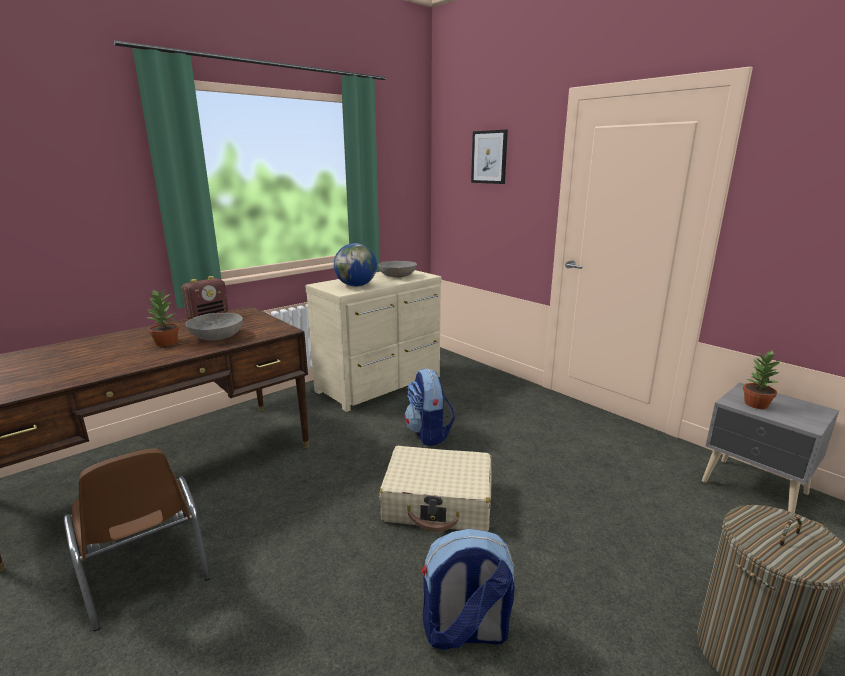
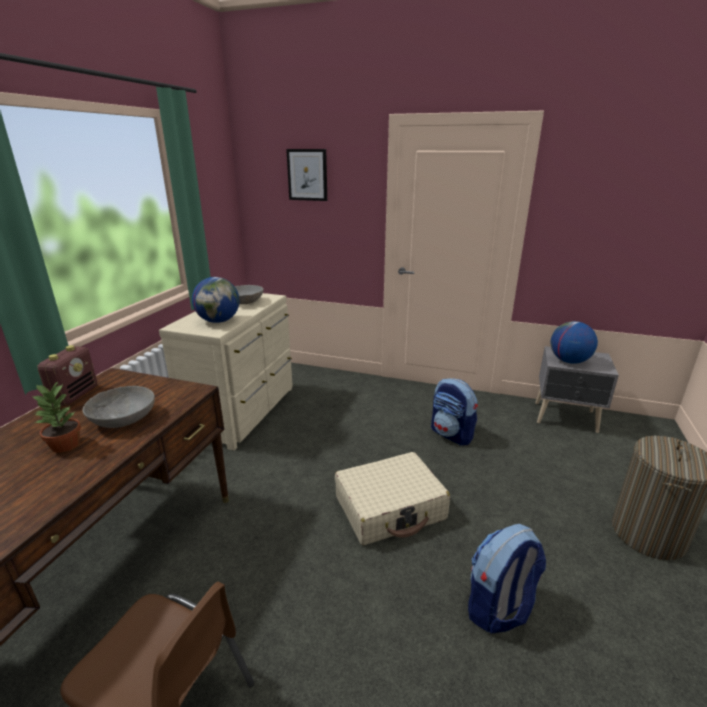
camera: 30 degrees left, 5 degrees up
(429, 434) = (329, 448): backpack -> backpack (452, 434)
(755, 404) = (569, 361): potted plant -> globe

